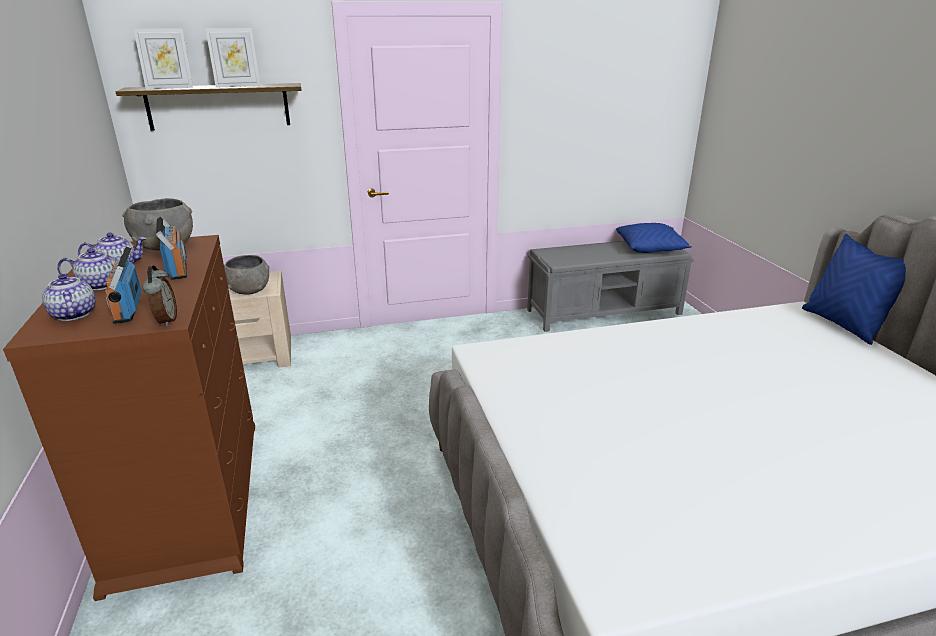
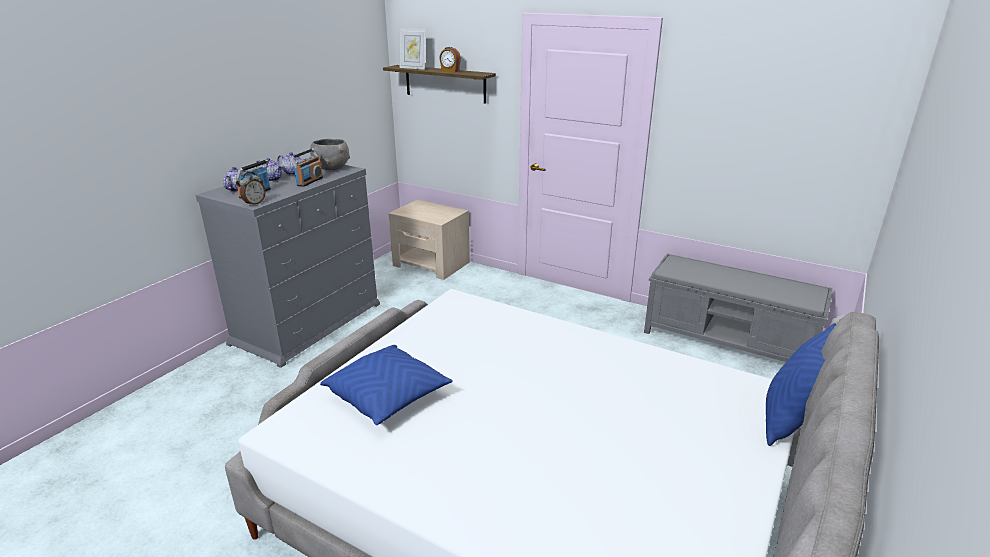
camera: 45 degrees right, 0 degrees up
(189, 497) = (308, 323): brown dresser -> grey dresser
(238, 86) = (450, 71): picture frame -> alarm clock
(249, 291) = (430, 217): grey bowl -> none
(651, 248) = (787, 292): blue pillow -> blue pillow (388, 396)

